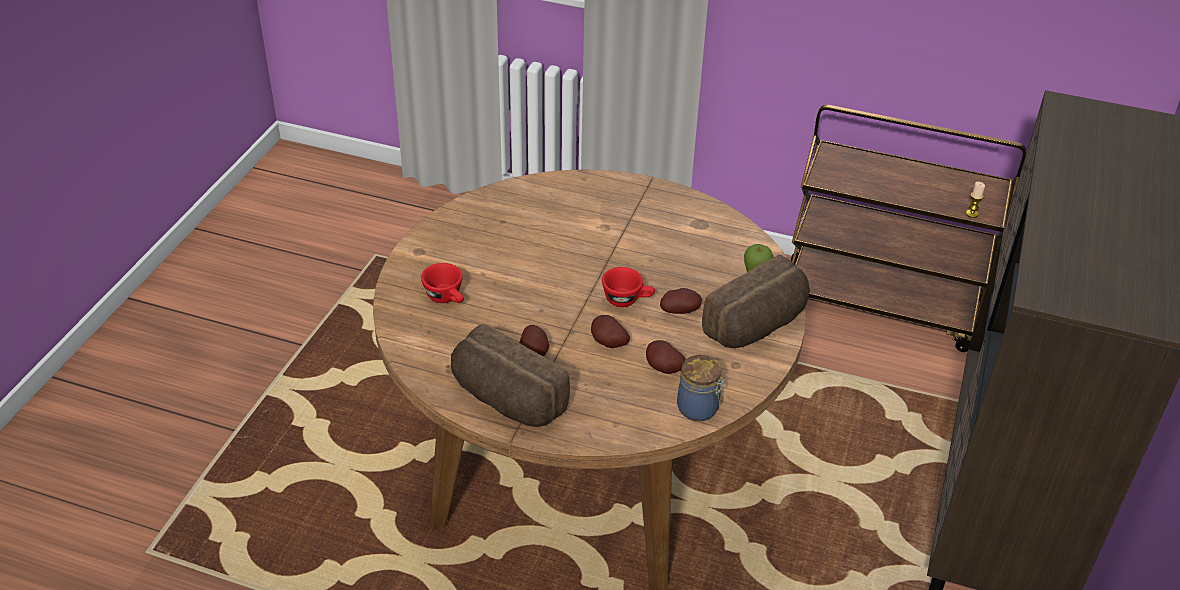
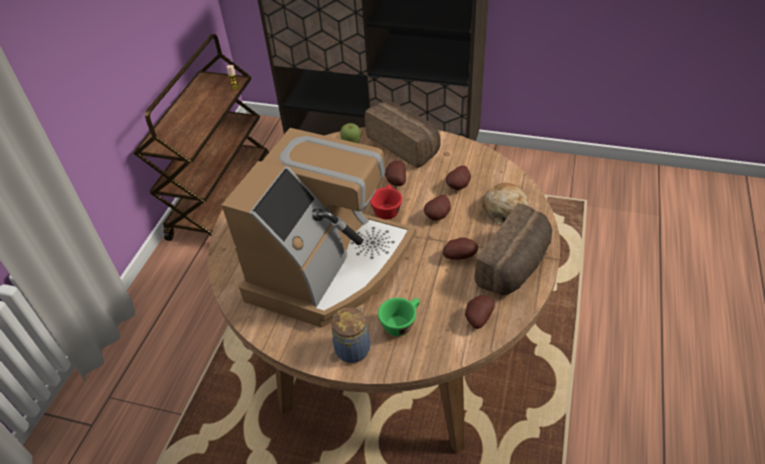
camera: 90 degrees left, 5 degrees up
(436, 356) = (477, 318): none -> potato
(447, 298) = (401, 323): red cup -> green cup
(540, 251) = (329, 267): none -> coffee machine
(610, 407) = (504, 209): none -> bread
(699, 409) = (493, 168): jar -> jar (353, 348)

